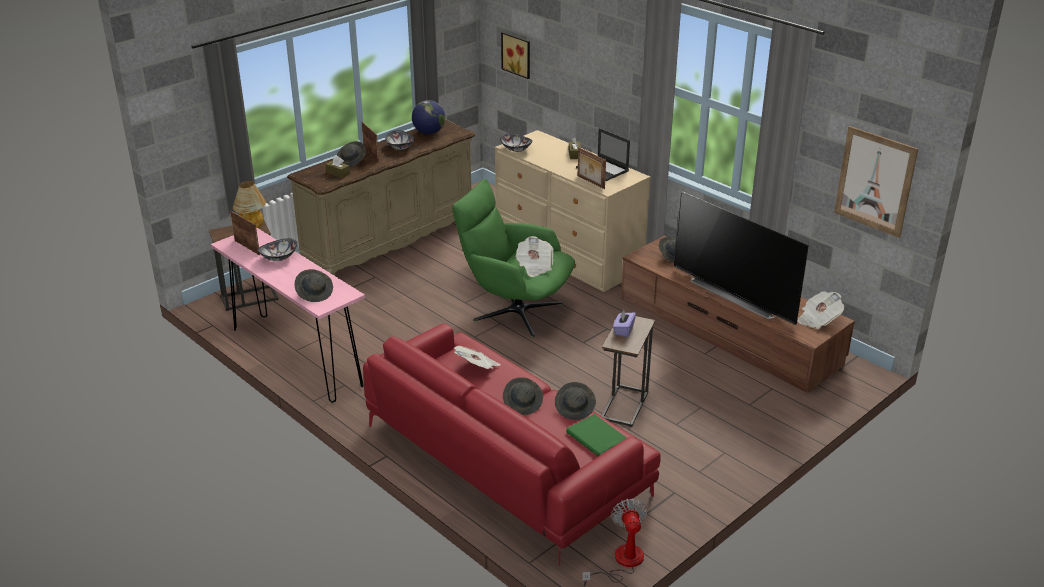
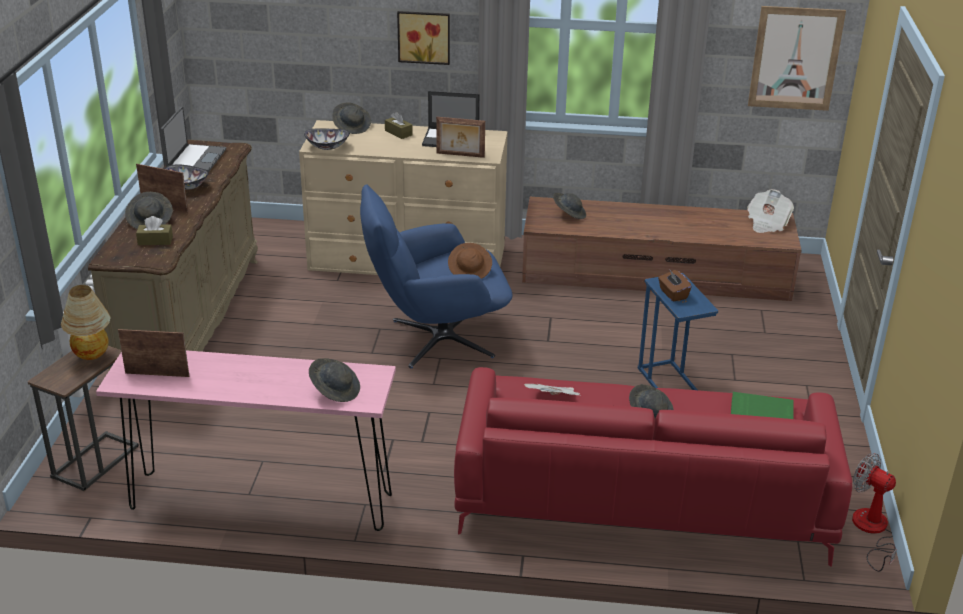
camera: 40 degrees left, 0 degrees up
(279, 258) = (221, 369): bowl -> none
(429, 133) = (195, 160): globe -> laptop
(515, 311) = (438, 339): green armchair -> blue armchair
(517, 54) = (253, 32): picture -> picture (424, 36)
(534, 266) = (470, 271): newspaper -> brown hat
(575, 409) = (702, 397): grey hat -> grey hat (352, 127)
(623, 330) = (673, 294): purple tissue box -> brown tissue box
(624, 405) = (669, 384): brown side table -> blue side table
(736, 295) = (673, 228): television -> none

